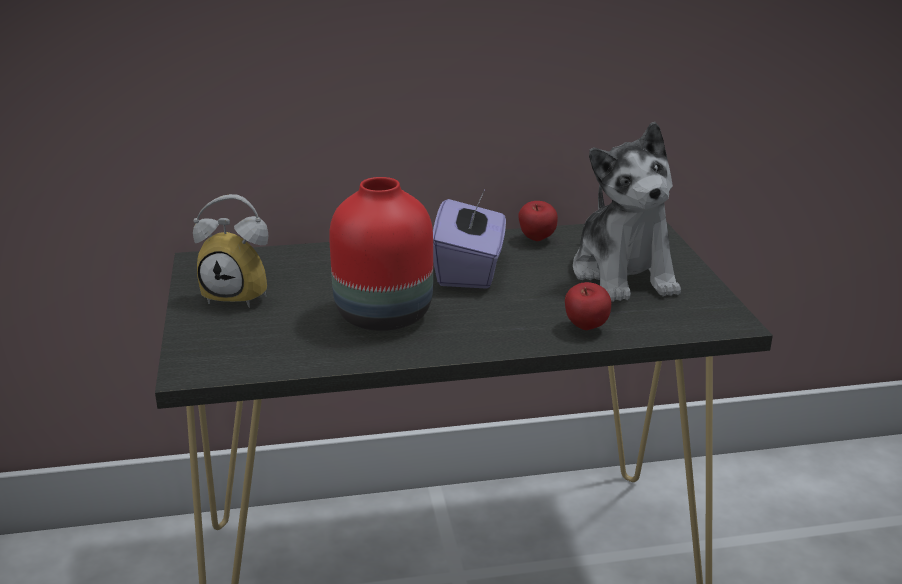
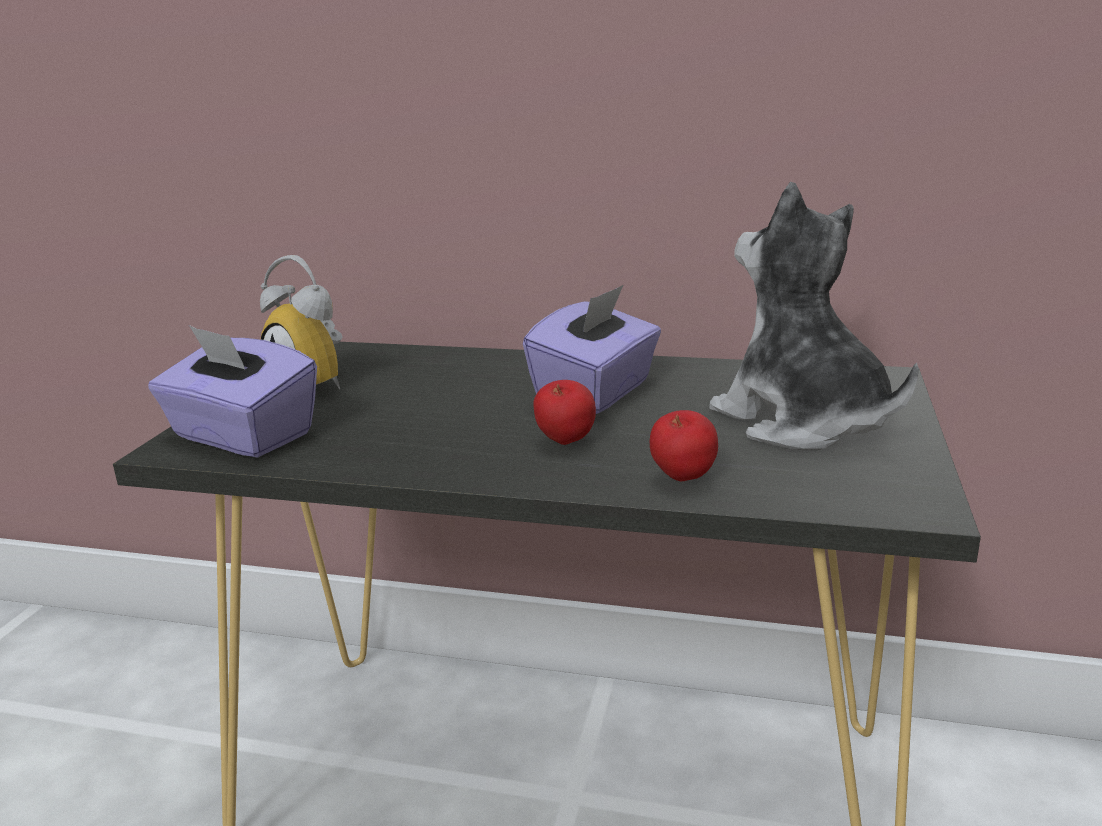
camera: 25 degrees right, 5 degrees down
(236, 351) = (241, 436): none -> purple tissue box
(383, 317) = (439, 427): red vase -> none
(536, 240) = (715, 372): apple -> apple (564, 443)
(624, 274) = (802, 423): plush toy -> plush toy turned 135 degrees clockwise

